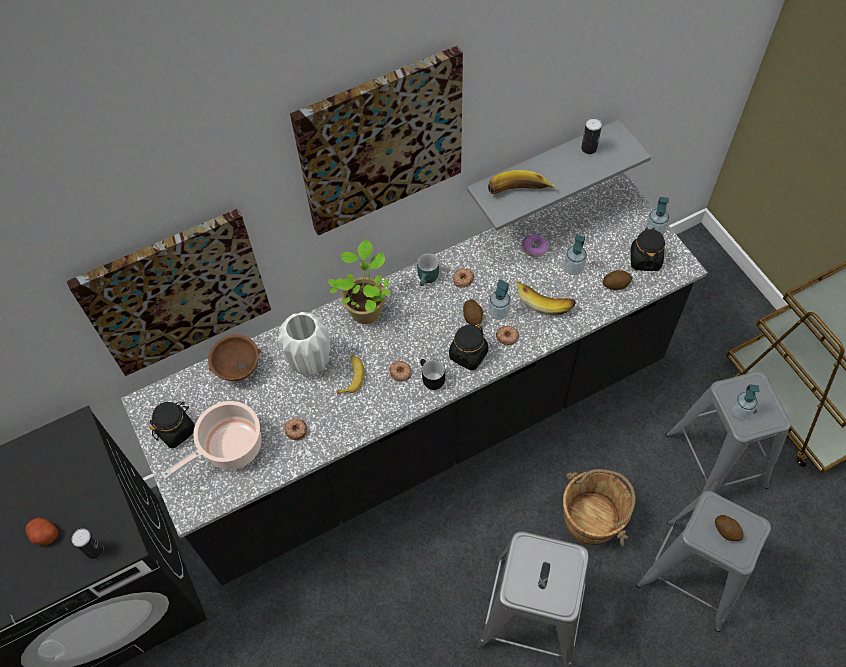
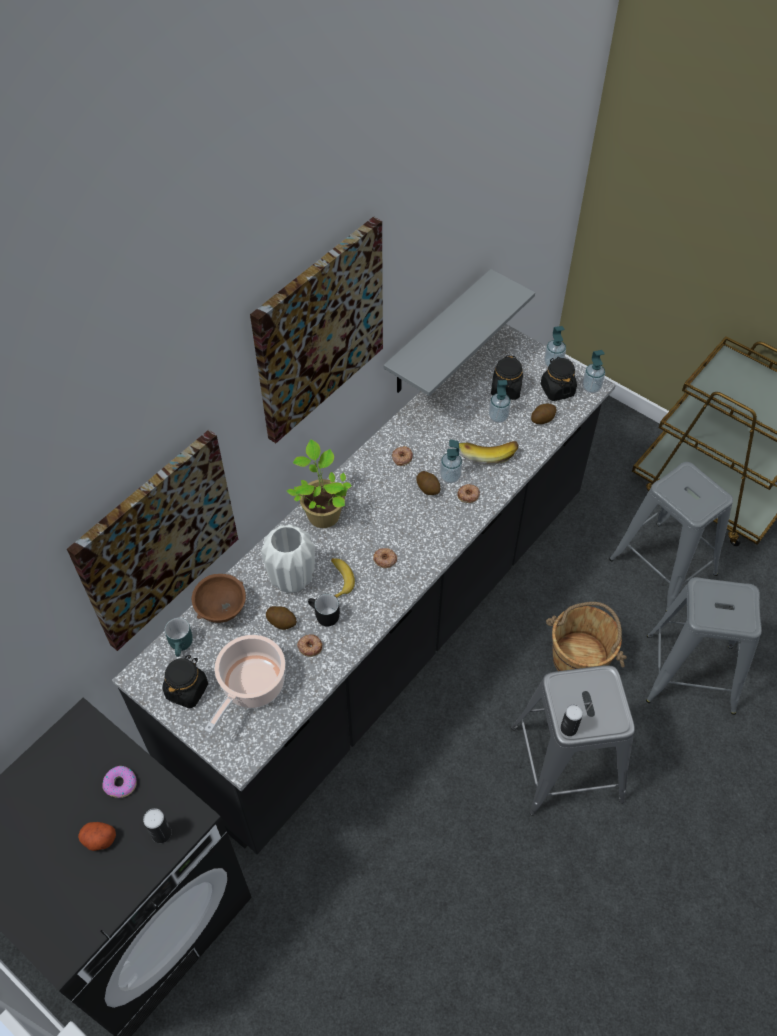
camera: 25 degrees left, 5 degrees down
(428, 278) = (369, 467): turquoise mug -> turquoise mug (182, 645)
(430, 379) = (416, 556): black mug -> black mug (323, 617)
(468, 355) = (441, 523): black jar -> black jar (506, 390)
(519, 193) = (435, 356): banana -> none
(534, 248) = (454, 410): donut -> donut (120, 784)
(589, 148) = (477, 300): can -> can (568, 728)
(727, 531) = (724, 606): potato -> potato (282, 622)
(740, 412) = (686, 501): soap dispenser -> soap dispenser (591, 387)

